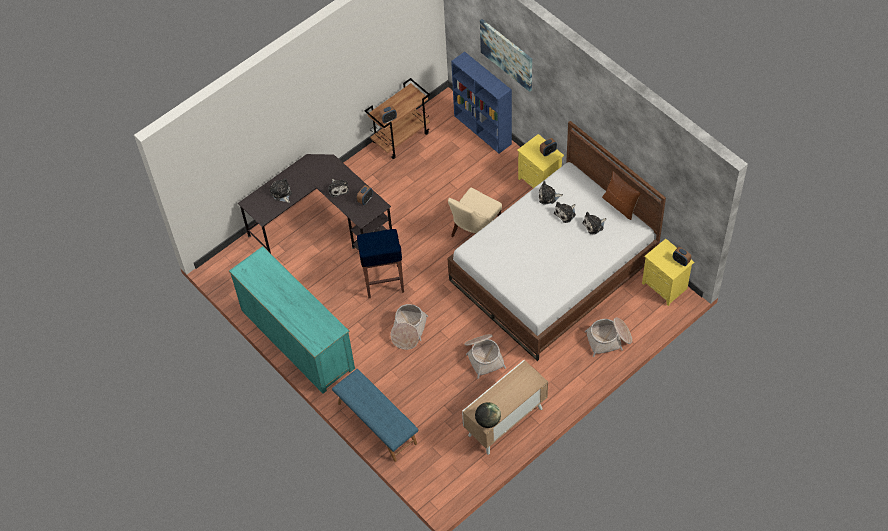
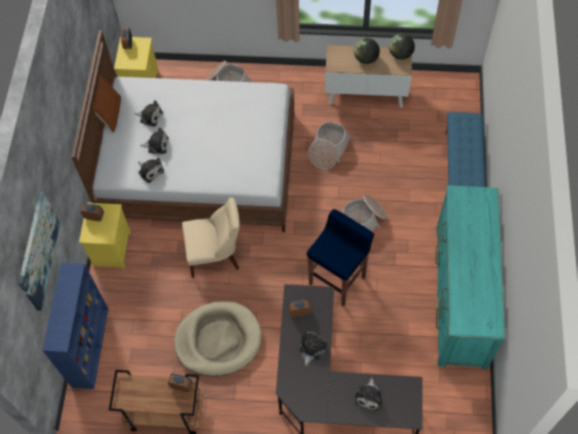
camera: 135 degrees left, 5 degrees up
(416, 192) = (218, 340): none -> beige dog bed
(508, 395) = (366, 59): none -> globe

